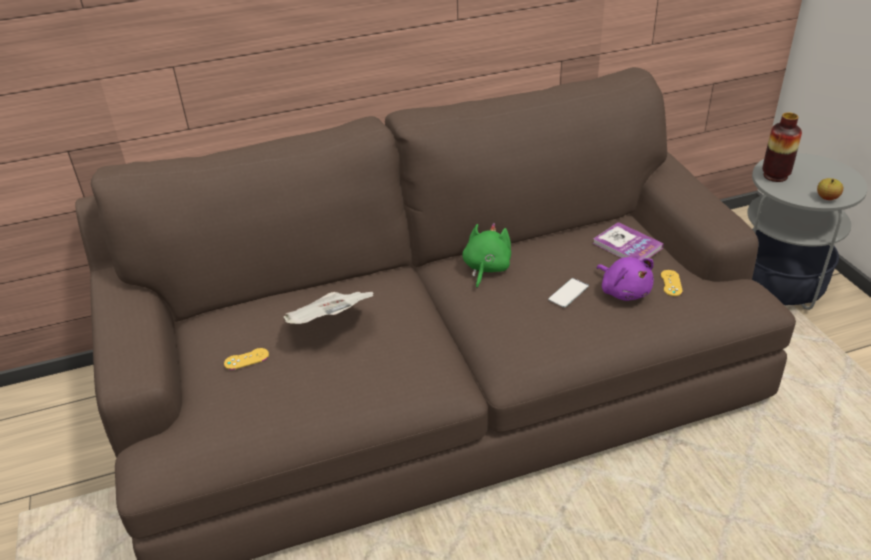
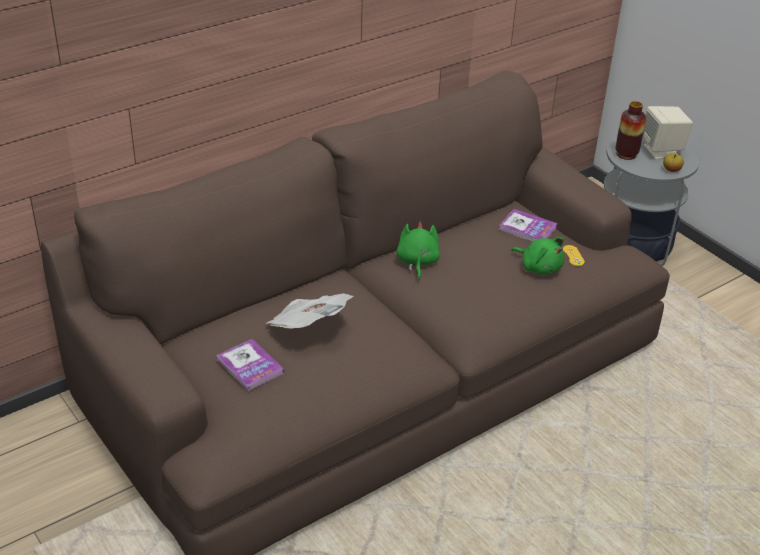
camera: 20 degrees left, 0 degrees up
(246, 359) = (250, 366): yellow game controller -> book
(568, 293) = (496, 274): phone -> none
(624, 291) = (539, 267): purple plush toy -> green plush toy
(821, 175) = (661, 151): none -> beige speaker

